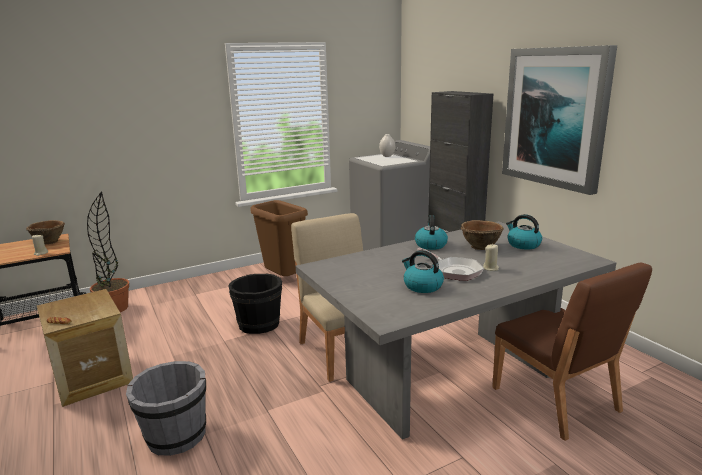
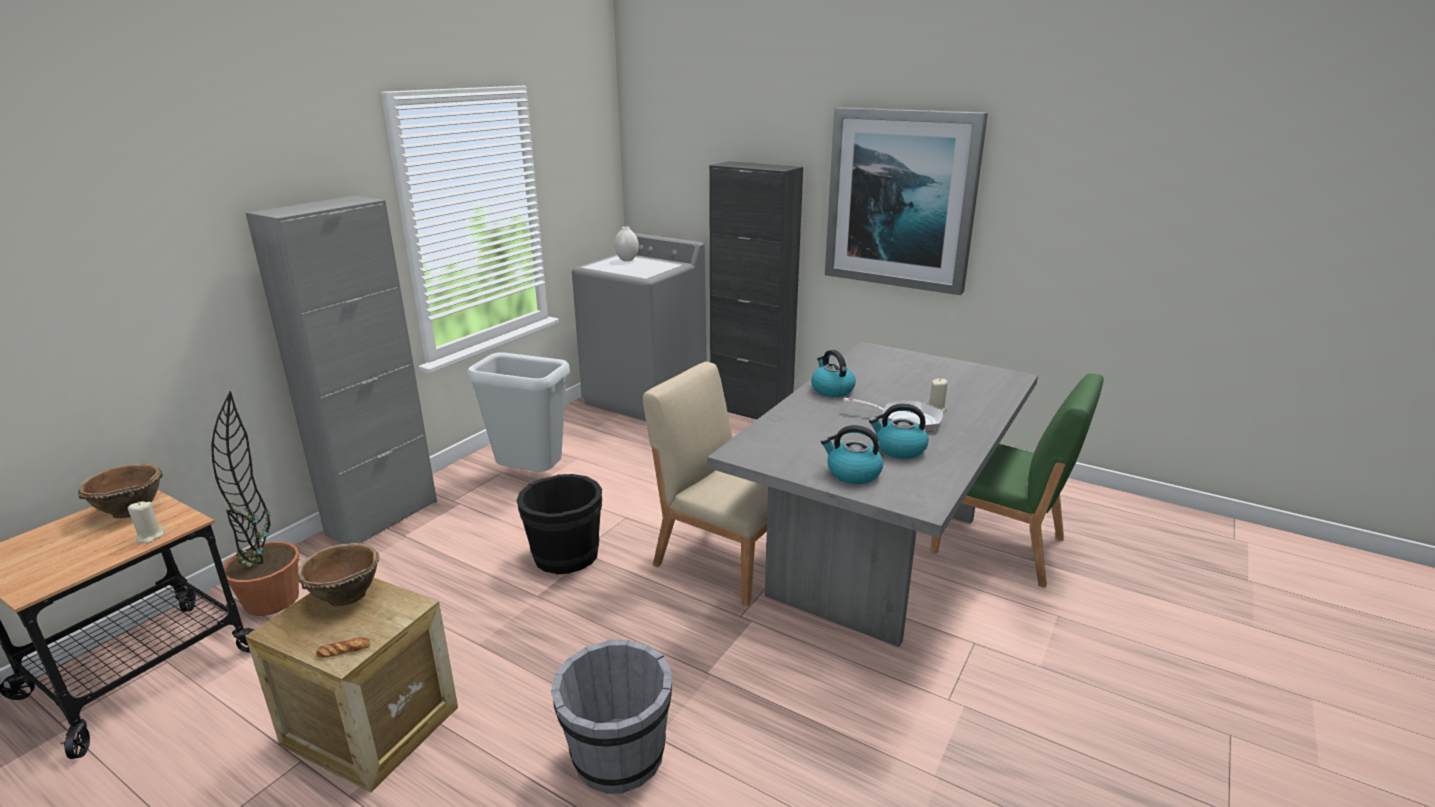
camera: 30 degrees left, 5 degrees up
(195, 283) = (382, 517): none -> grey cabinet
(282, 280) = (529, 477): brown trash can -> grey trash can
(480, 247) = (889, 381): brown bowl -> brown bowl (345, 596)
(523, 244) = (928, 370): kettle -> kettle (852, 473)
(555, 400) = (1000, 546): brown chair -> green chair

